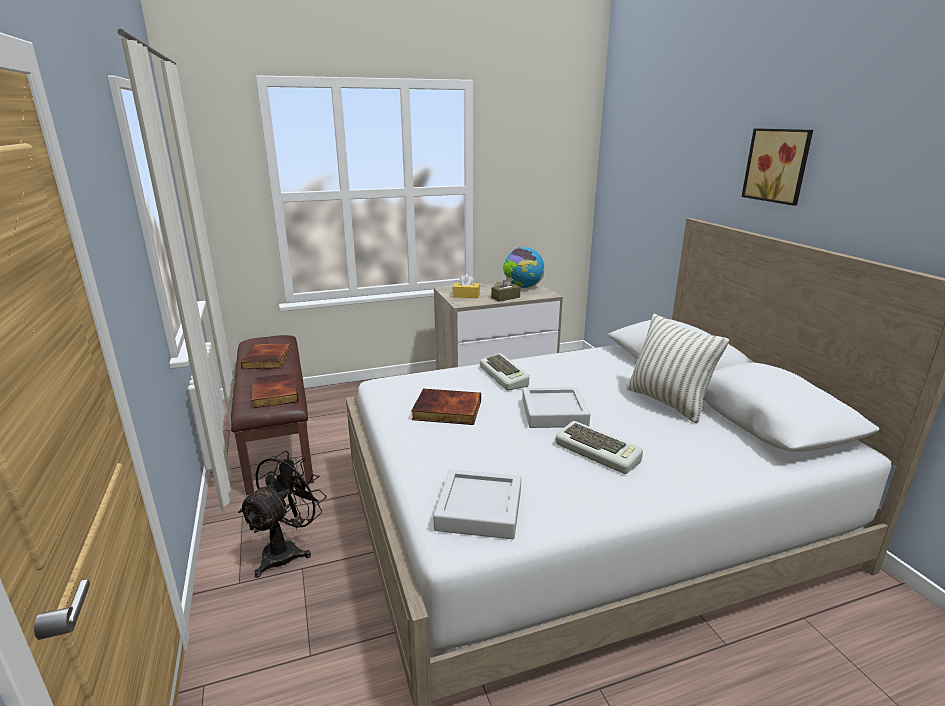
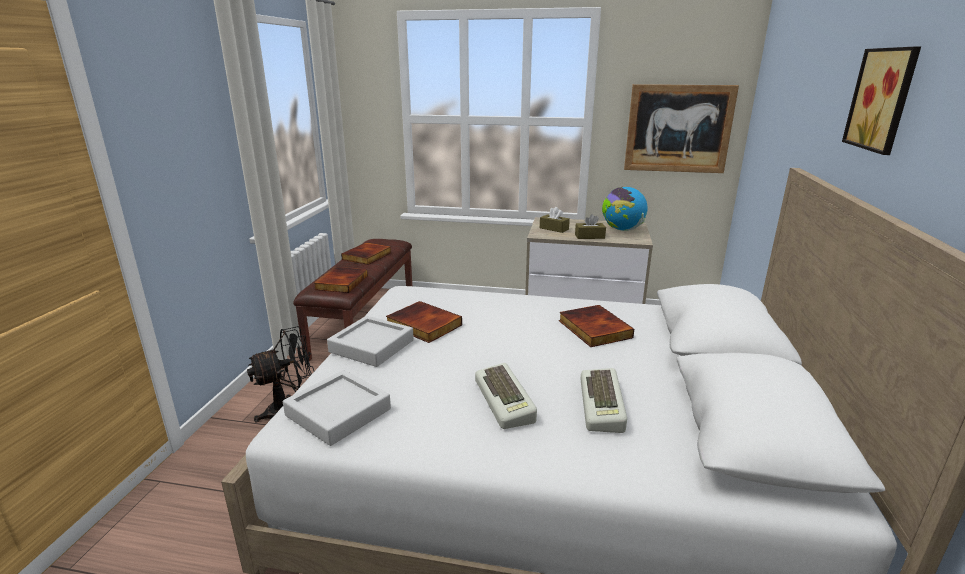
camera: 30 degrees right, 0 degrees up
(466, 295) = (554, 229): yellow tissue box -> brown tissue box
(505, 376) = (513, 309): keyboard -> keyboard (603, 405)
(545, 191) = (678, 129): none -> picture
(554, 413) = (513, 353): grey tray -> grey tray (372, 346)
(586, 377) = (593, 329): none -> book
(667, 402) = (650, 376): pillow -> none

